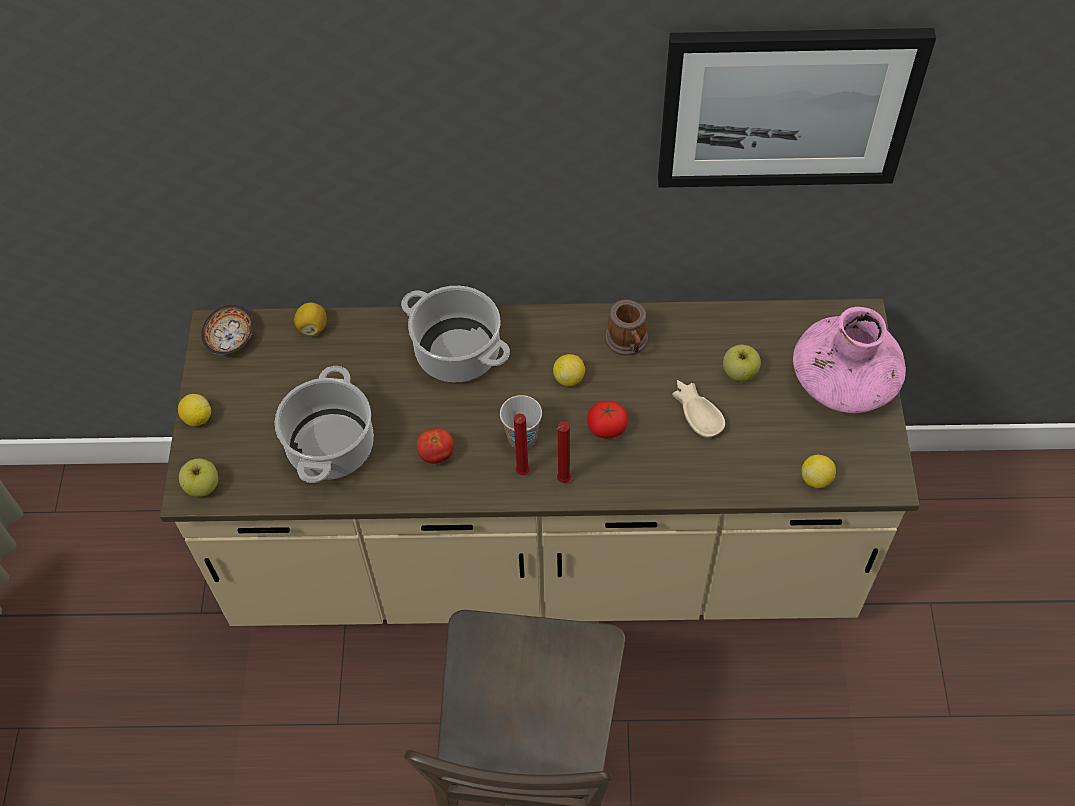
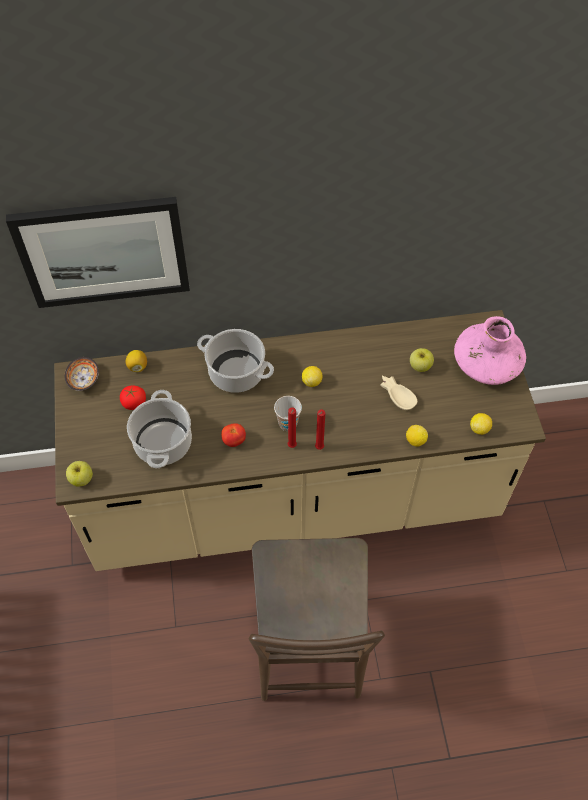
camera: 10 degrees left, 0 degrees up
(197, 418) = (70, 434): lemon -> lemon (415, 440)
(607, 428) = (341, 411): tomato -> tomato (134, 403)
(628, 342) = (346, 354): mug -> none
(787, 107) = (442, 193): picture -> picture (103, 252)

